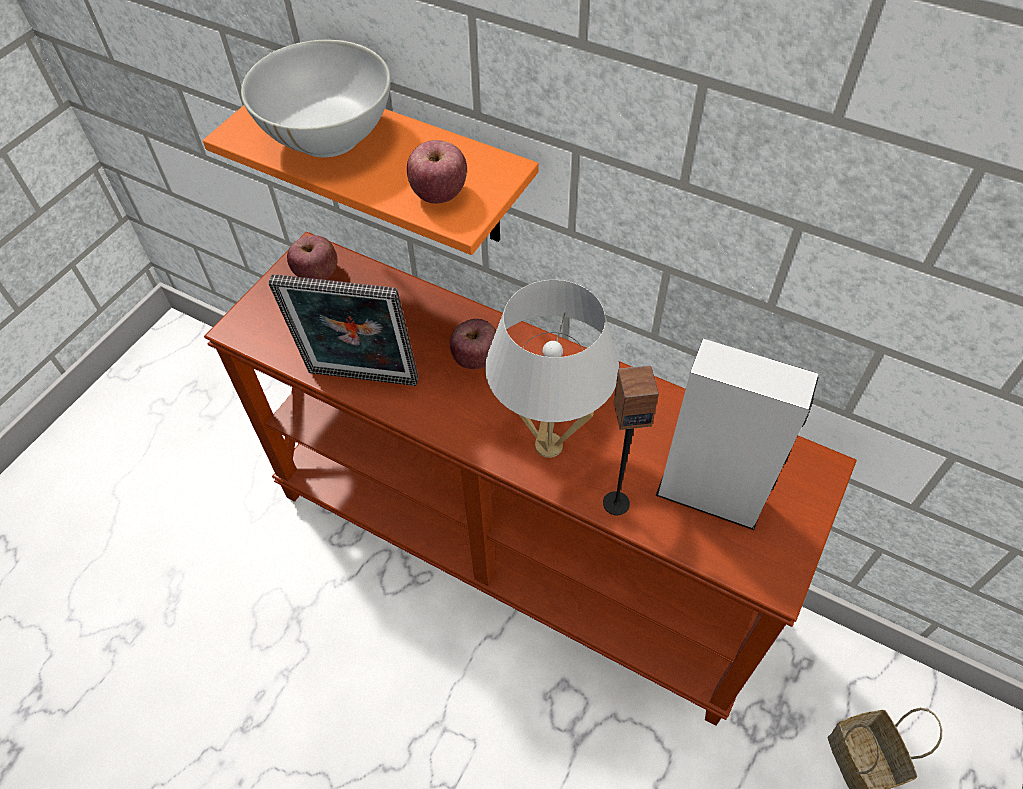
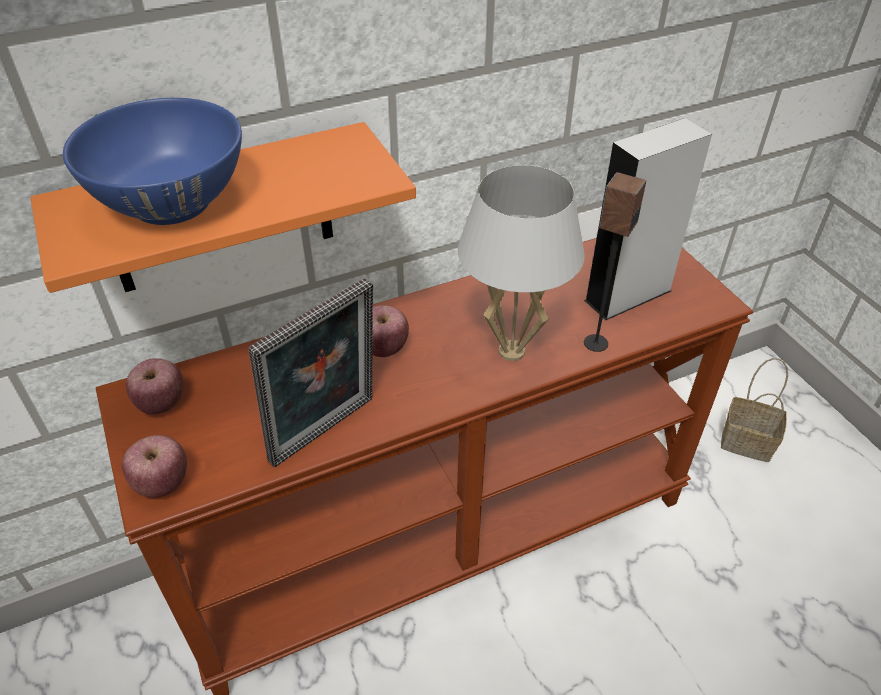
camera: 55 degrees left, 10 degrees down
(329, 136) = (172, 202): white bowl -> blue bowl
(439, 194) = (336, 177): apple -> apple (162, 483)

